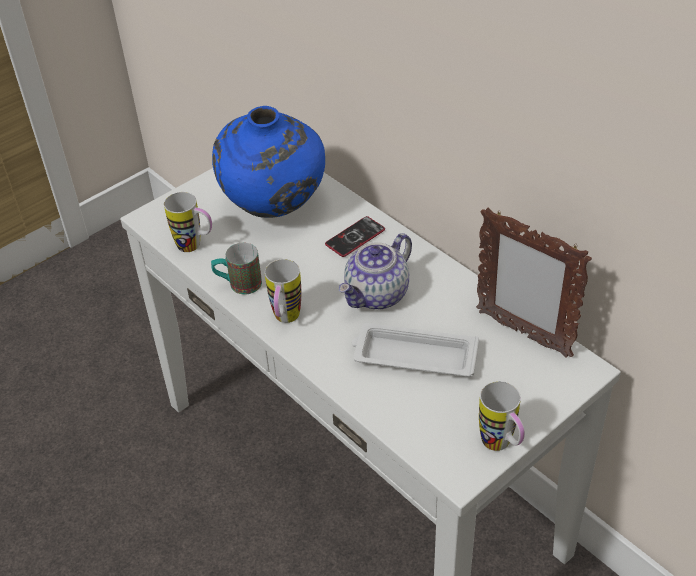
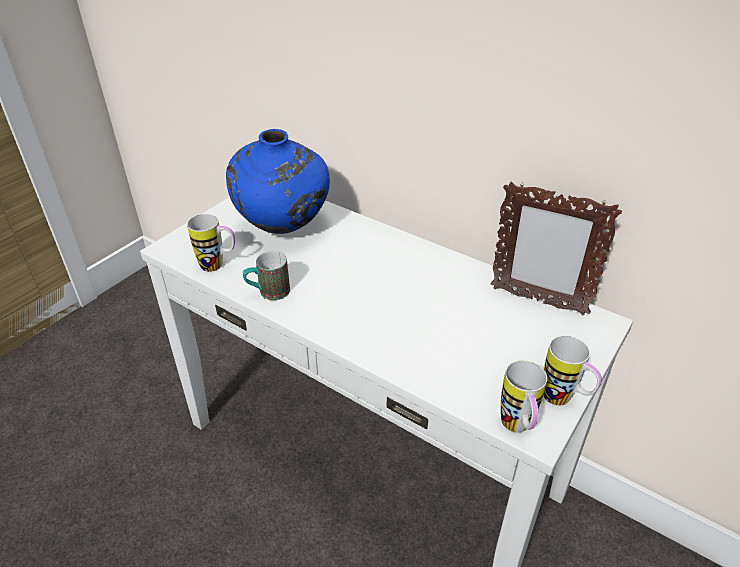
camera: 15 degrees left, 5 degrees down
(285, 320) = (321, 317): mug -> mug (517, 429)
(355, 237) = (362, 243): phone -> none
(377, 295) = (399, 286): teapot -> none
(413, 356) = (451, 332): white tray -> none

